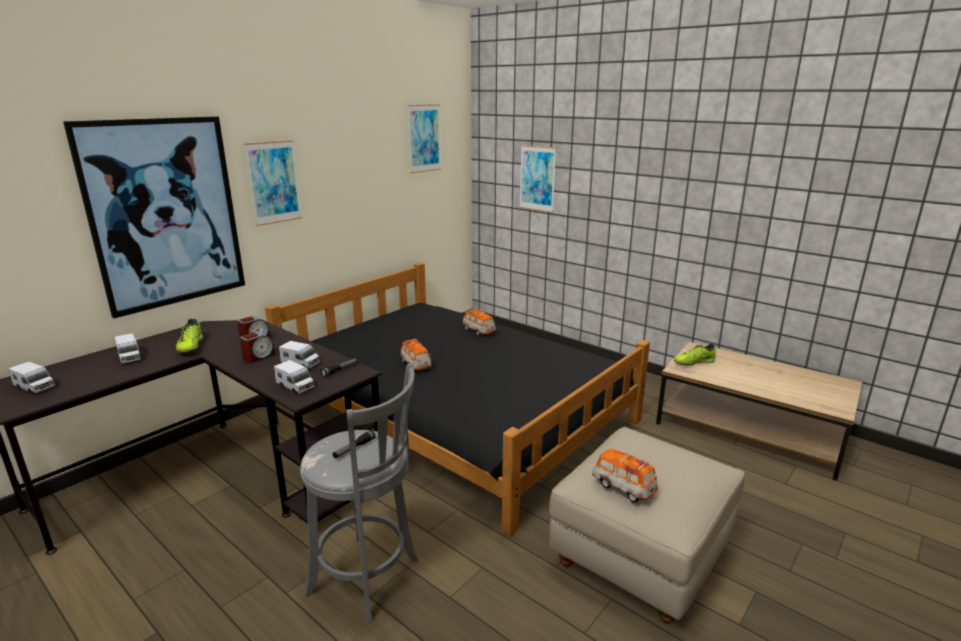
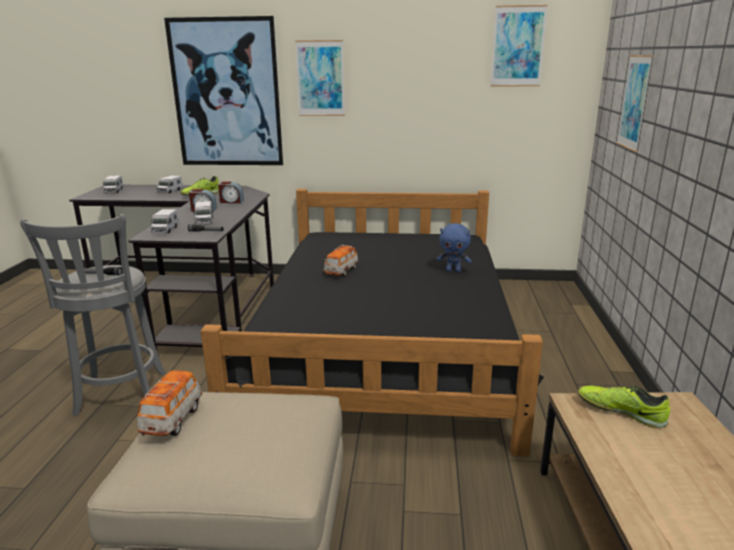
camera: 55 degrees right, 0 degrees up
(479, 331) = (453, 270): toy car -> blue plush toy

